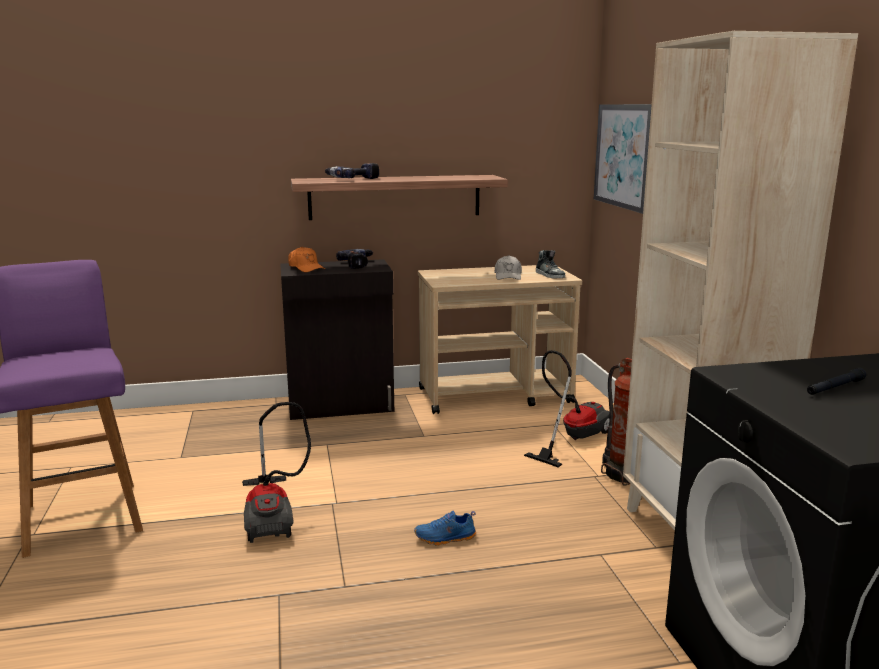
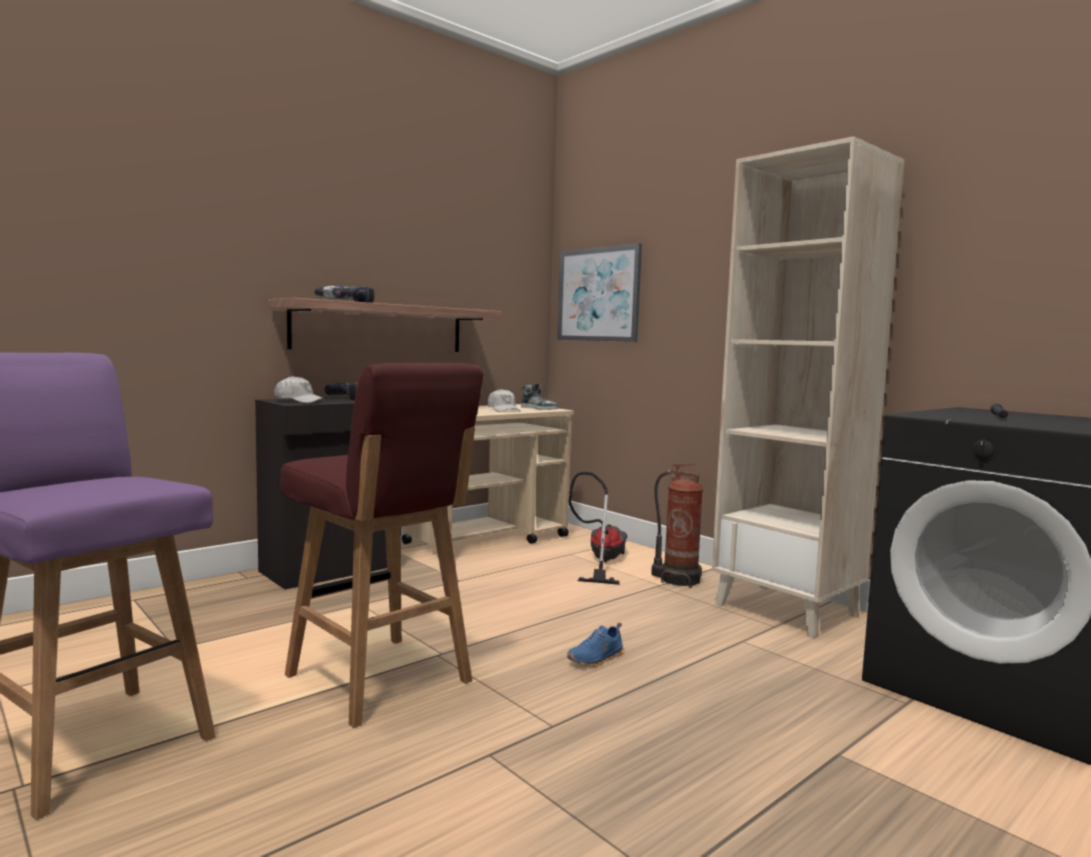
camera: 30 degrees left, 10 degrees down
(273, 515) = (380, 680): vacuum cleaner -> red stool
(306, 268) = (299, 401): orange cap -> white cap

